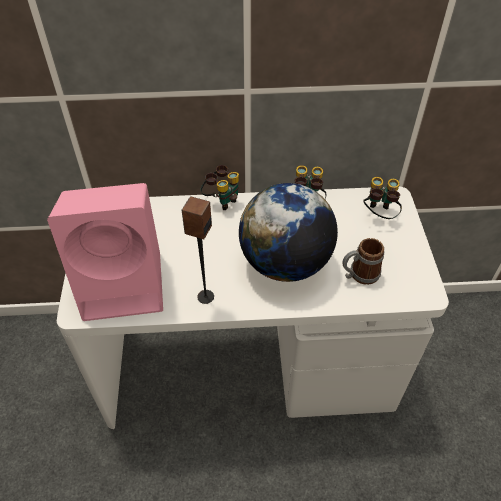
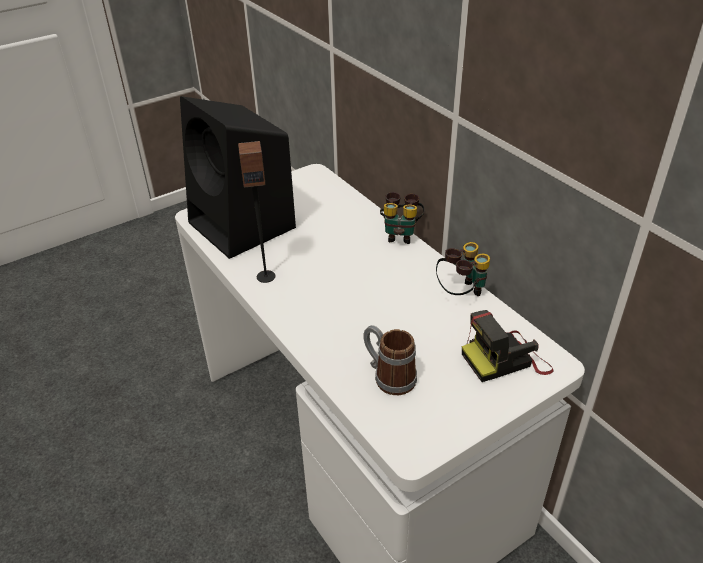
camera: 60 degrees right, 10 degrees down
(126, 284) = (244, 226): pink speaker -> black speaker
(285, 263) = (354, 311): globe -> none
(378, 214) = (506, 359): binoculars -> camera

